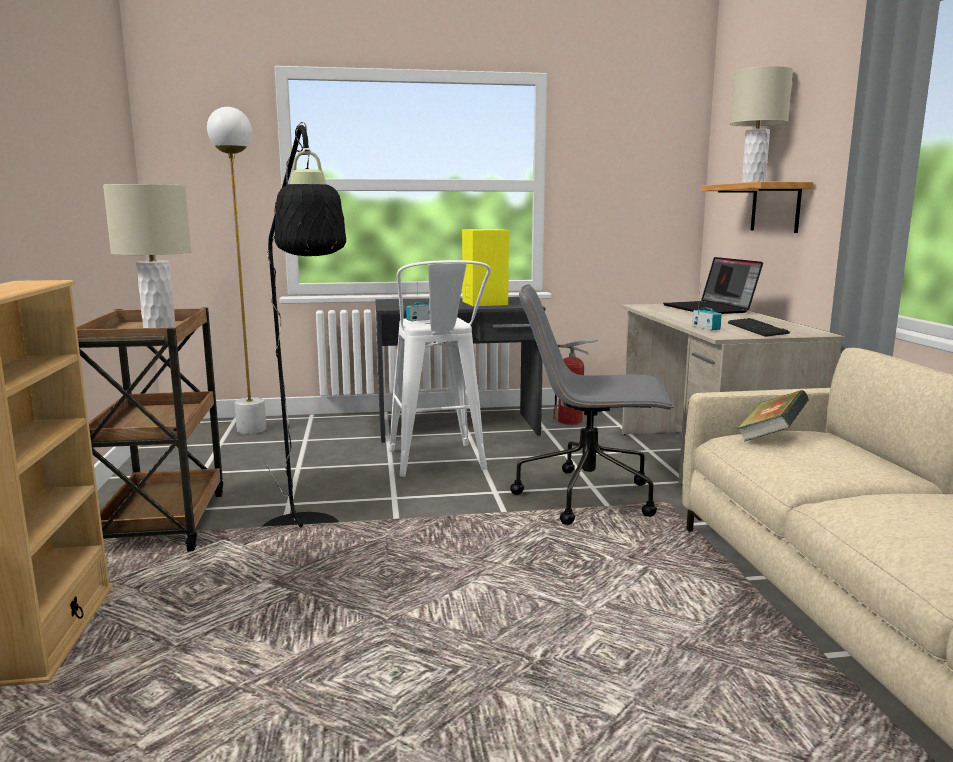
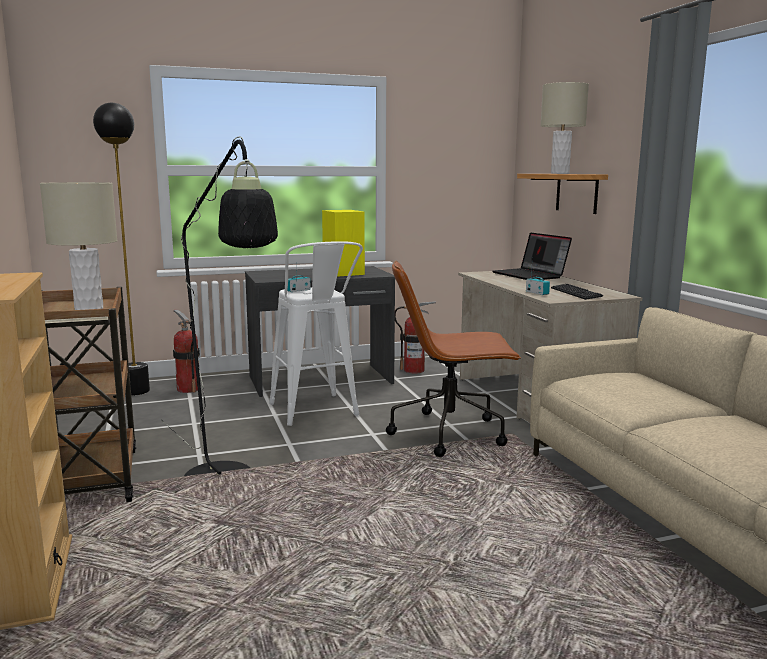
camera: 10 degrees left, 0 degrees up
(252, 430) = (136, 391): white floor lamp -> black floor lamp
(307, 430) = (188, 389): none -> fire extinguisher
(590, 497) = (450, 433): grey office chair -> brown office chair
(770, 437) = (599, 379): book -> none

